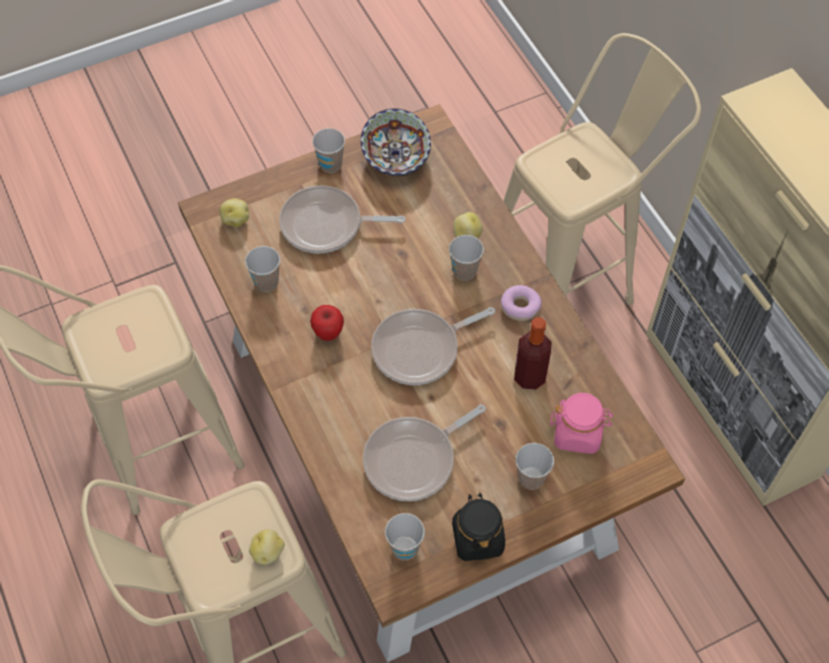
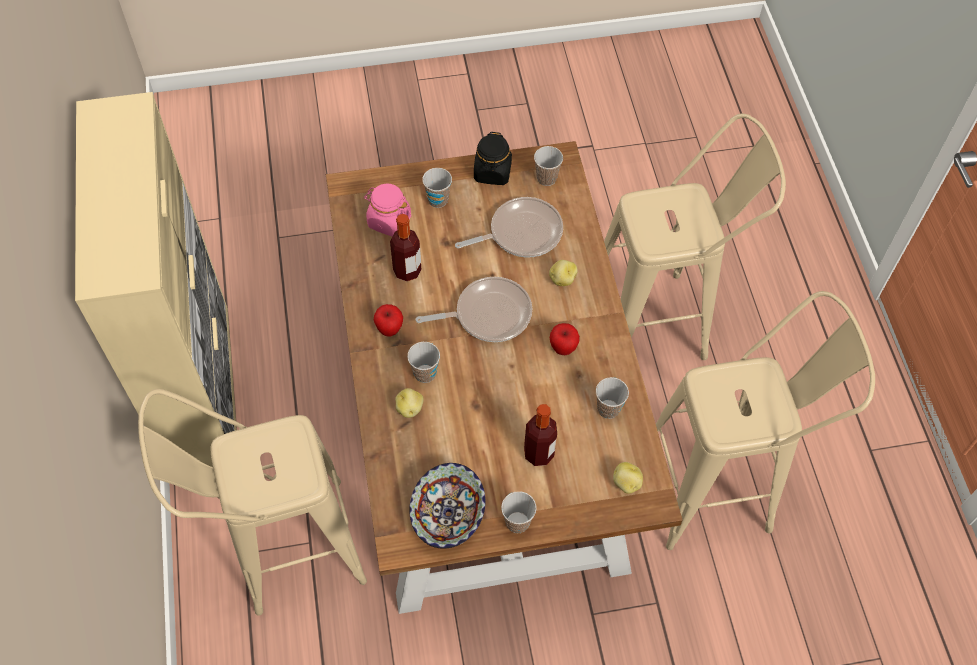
camera: 165 degrees left, 0 degrees up
(268, 552) = (645, 209): potato -> potato (562, 279)
(326, 225) = (538, 453): frying pan -> bottle
(520, 306) = (389, 329): donut -> apple

